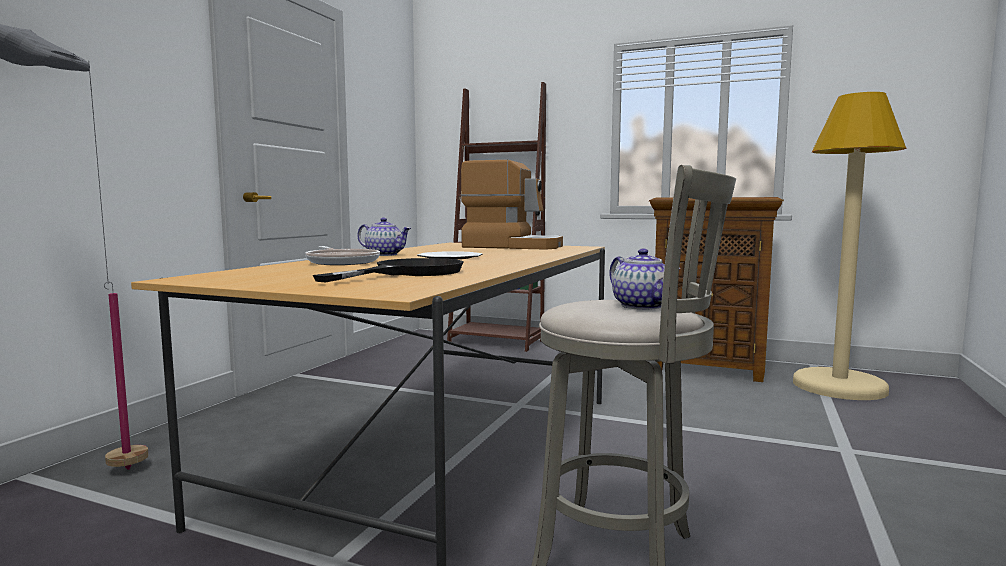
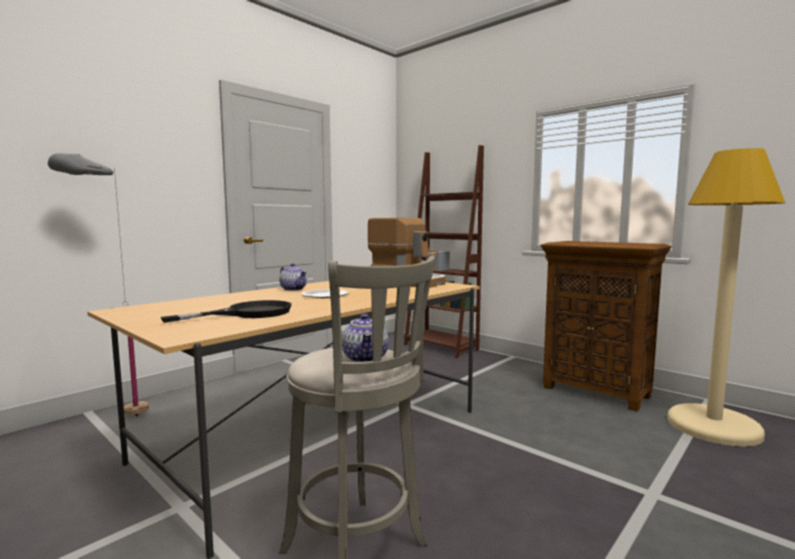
camera: 20 degrees right, 0 degrees up
(342, 262) = (244, 297): frying pan -> none

